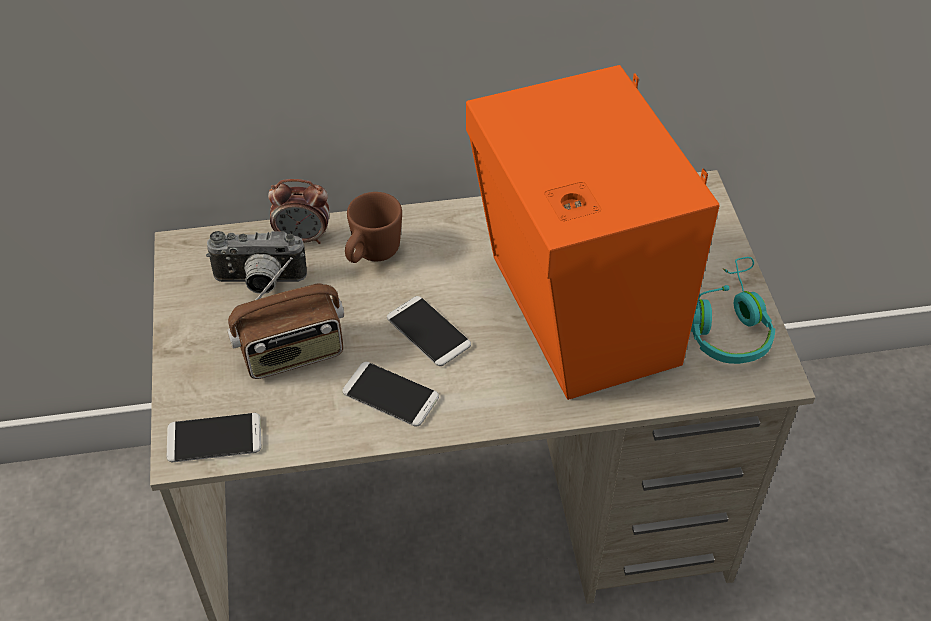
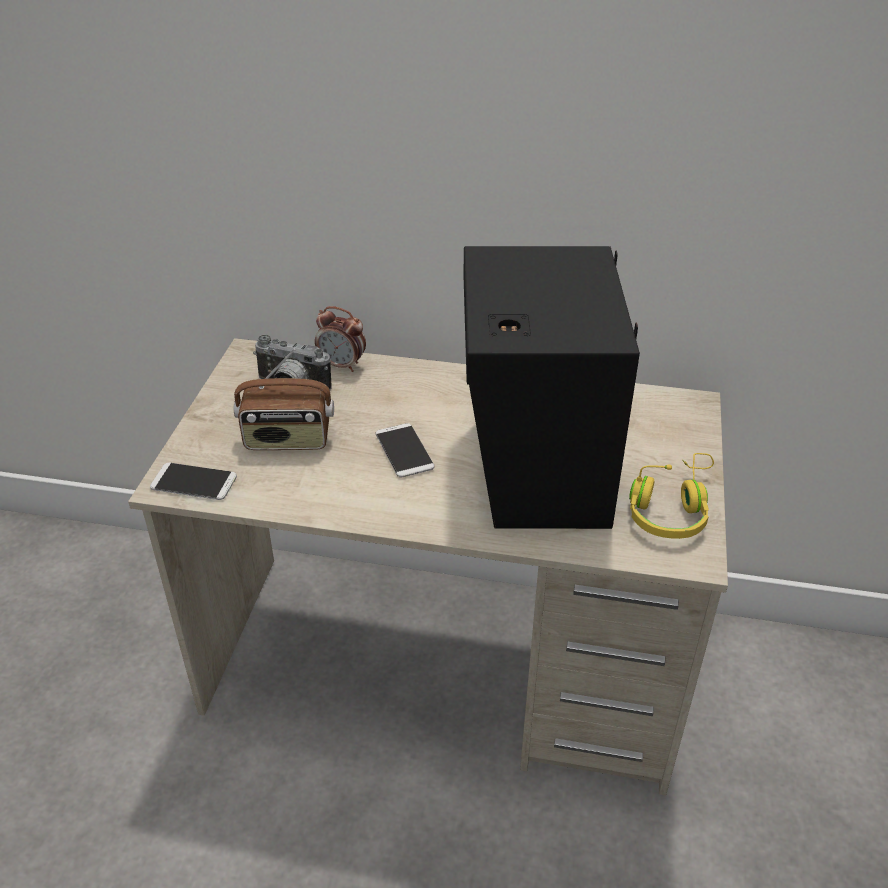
camera: 20 degrees right, 10 degrees down
(371, 254) = (389, 388): brown mug -> none
(390, 394) = (348, 487): phone -> none
(575, 315) = (535, 468): orange speaker -> black speaker
(728, 325) = (671, 508): turquoise headphones -> yellow headphones

